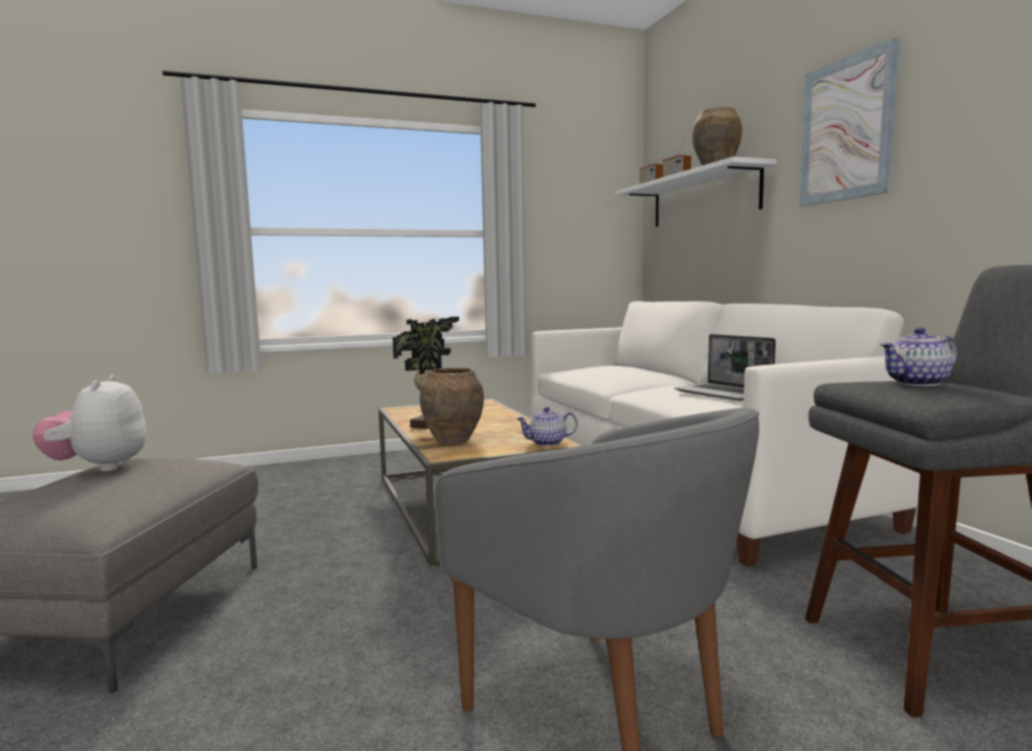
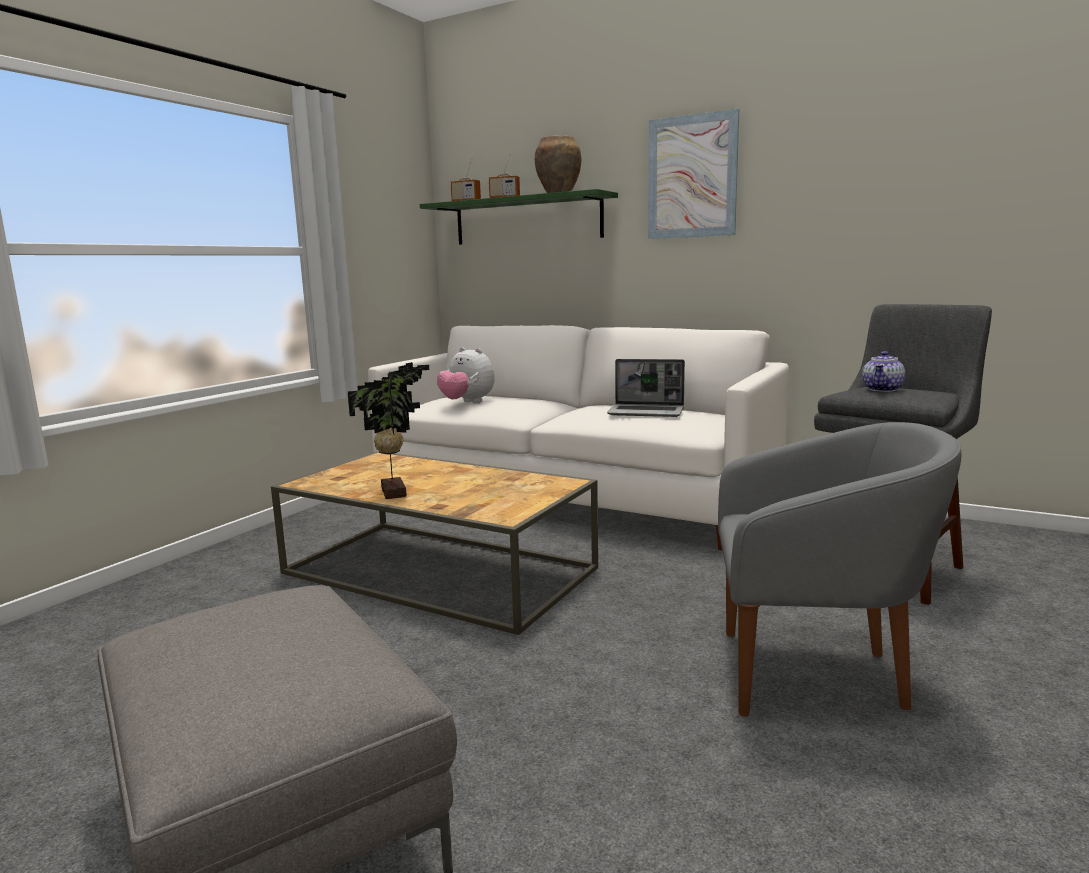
camera: 40 degrees left, 5 degrees up
(99, 467) = (196, 639): plush toy -> plush toy (467, 402)
(452, 441) = (471, 502): brown vase -> none
(547, 443) = (560, 484): teapot -> none
(703, 198) = (527, 220): white shelf -> green shelf

